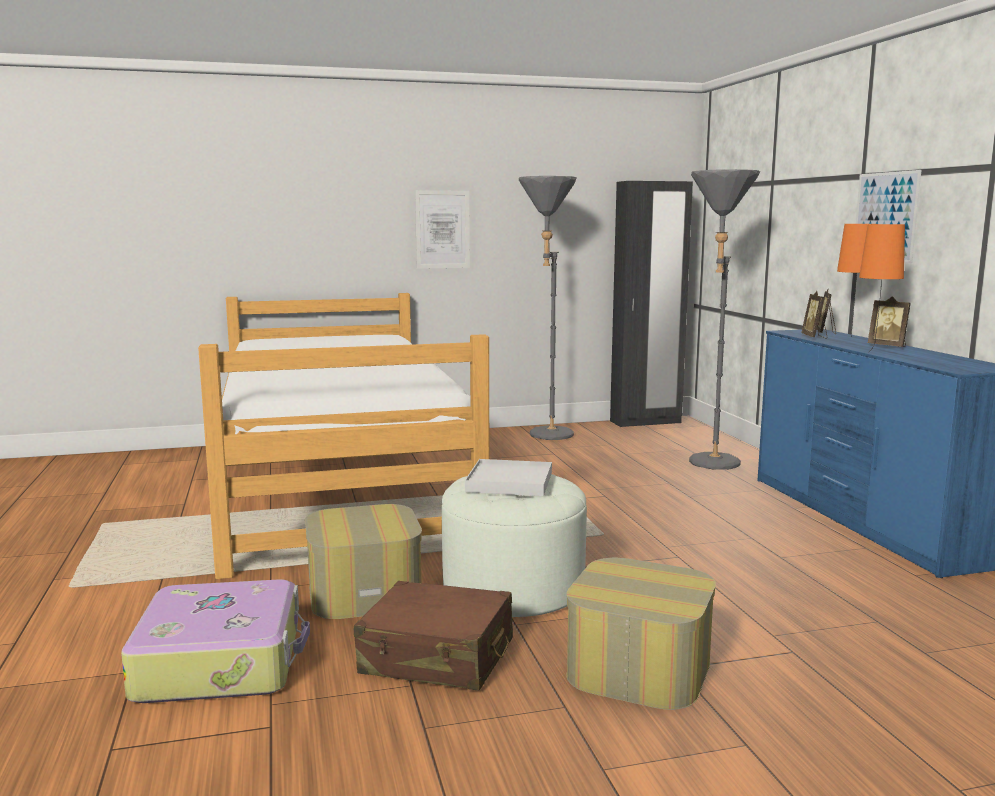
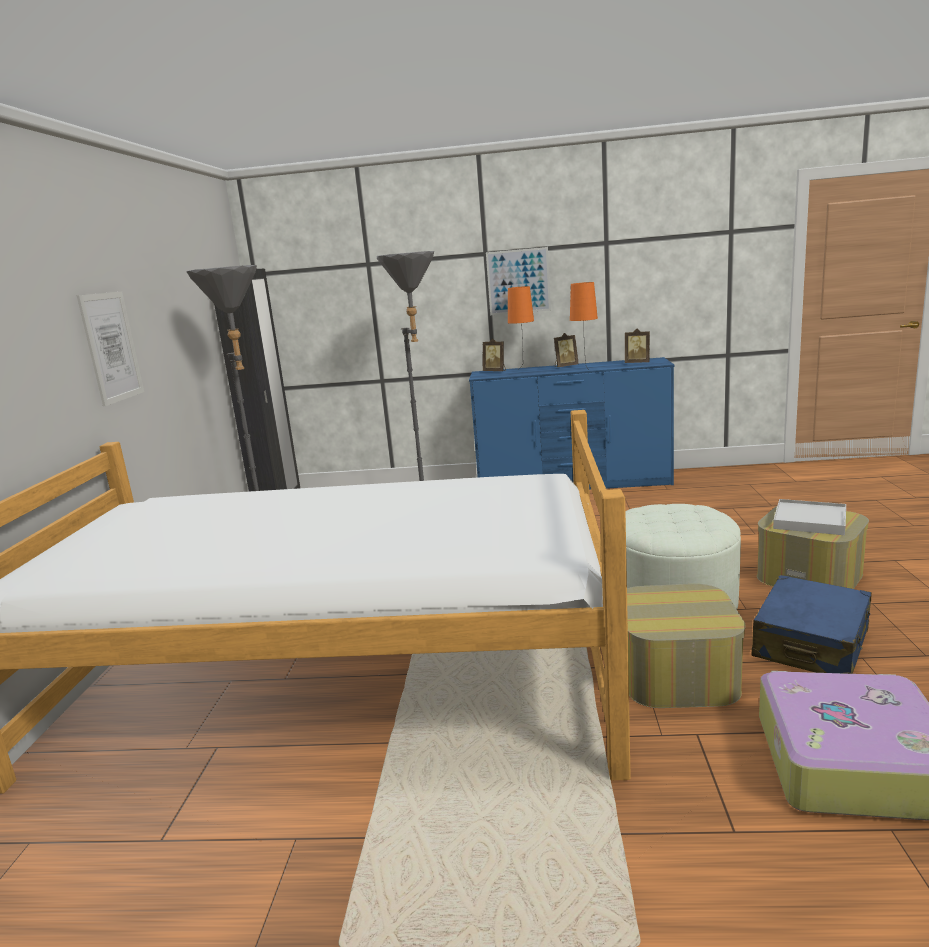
camera: 70 degrees left, 5 degrees up
(437, 657) = (811, 644): brown suitcase -> blue suitcase
(509, 482) = (667, 519): white tray -> white tray (810, 520)
(814, 337) = (513, 373): picture frame -> picture frame (637, 363)

